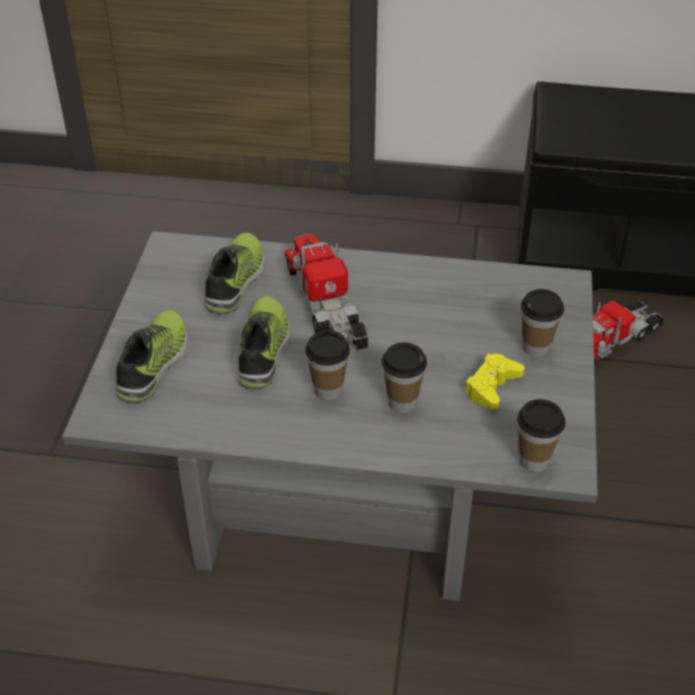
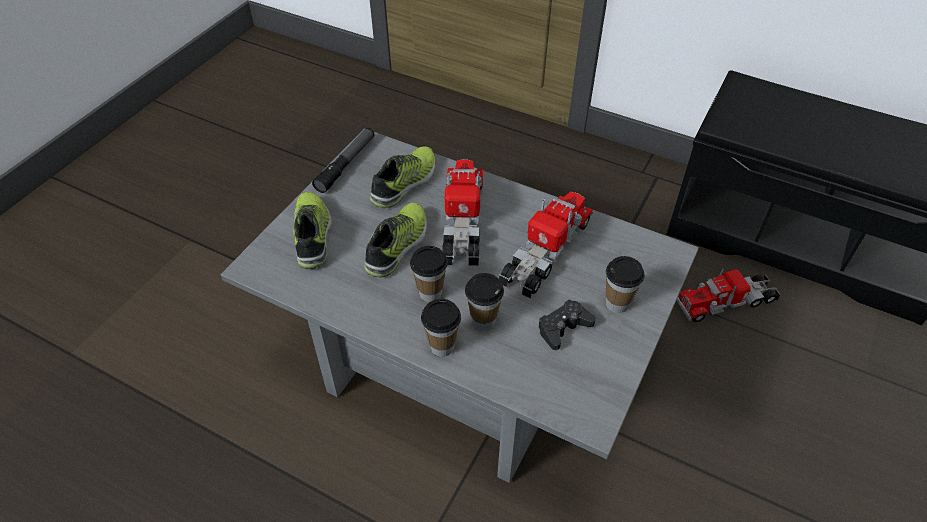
camera: 20 degrees right, 5 degrees up
(152, 276) = (346, 164): none -> flashlight
(155, 363) = (313, 235): shoe -> shoe turned 45 degrees counterclockwise
(434, 314) = (546, 251): none -> toy truck
(492, 386) = (563, 328): yellow game controller -> black game controller
(533, 460) = (567, 405): cup -> cup (442, 346)

